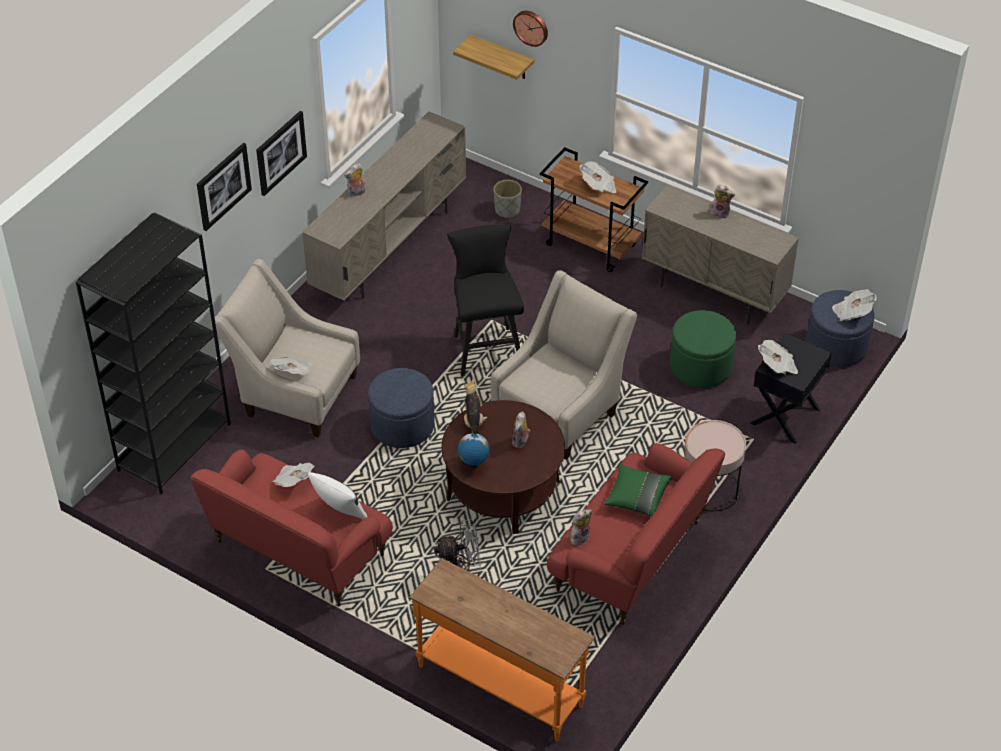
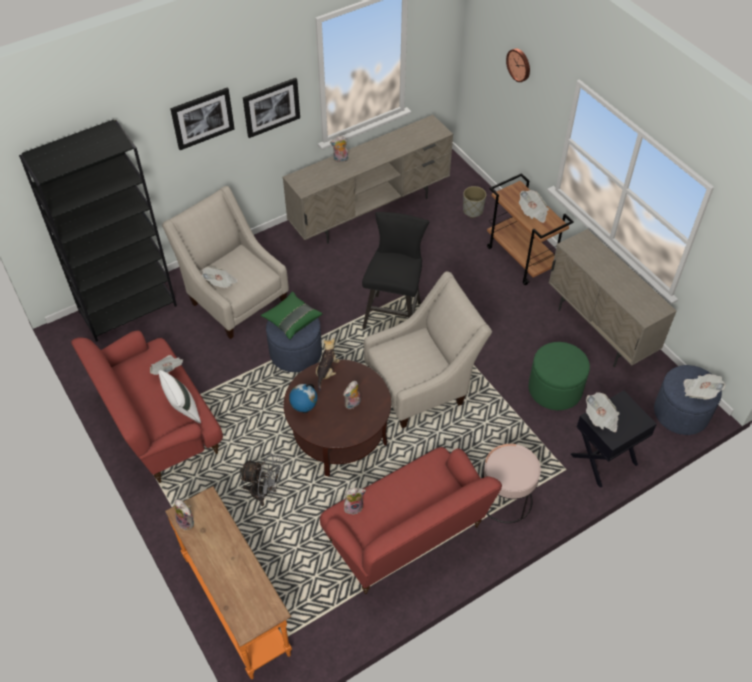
camera: 25 degrees right, 5 degrees up
(502, 58) = (497, 86): shelf -> none
(637, 498) = (421, 491): green pillow -> green pillow (292, 320)
(720, 213) = (619, 267): plush toy -> plush toy (187, 521)

